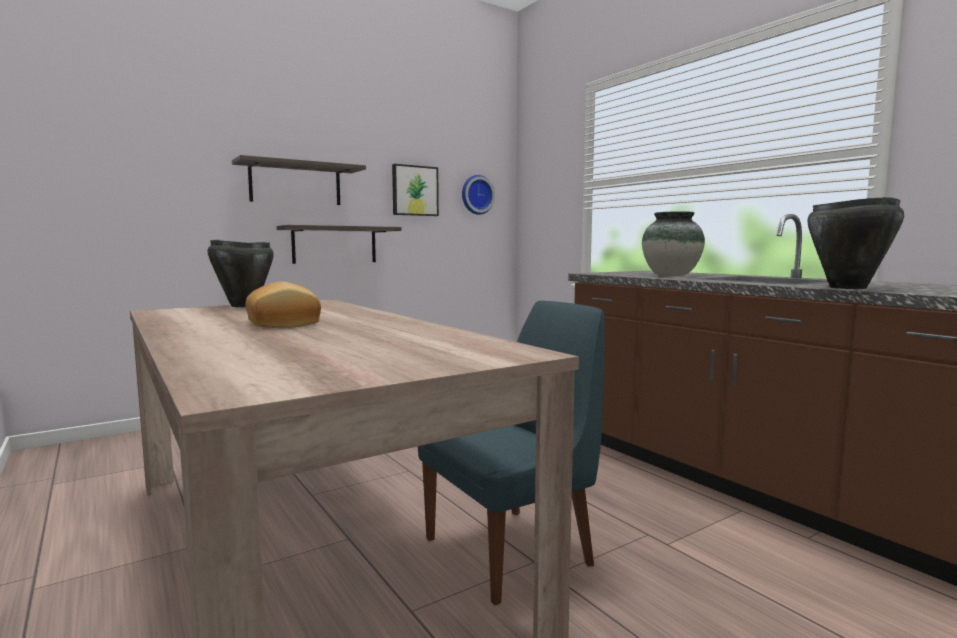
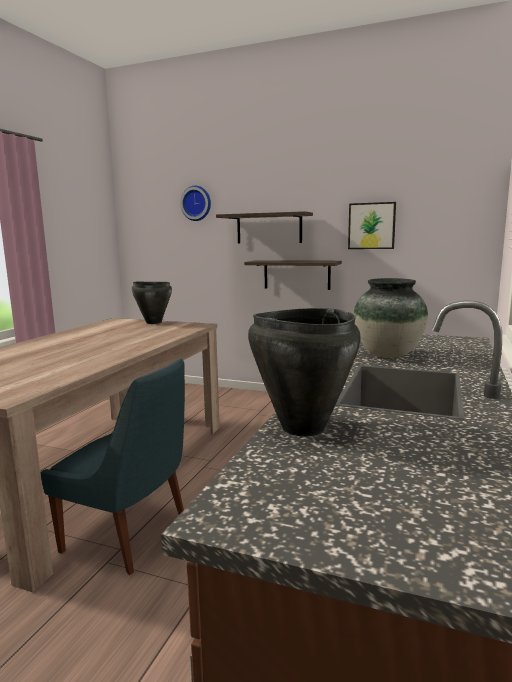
camera: 55 degrees right, 5 degrees up
(285, 323) = (90, 342): bread -> none
(476, 195) = (445, 225): wall clock -> wall clock (196, 203)

